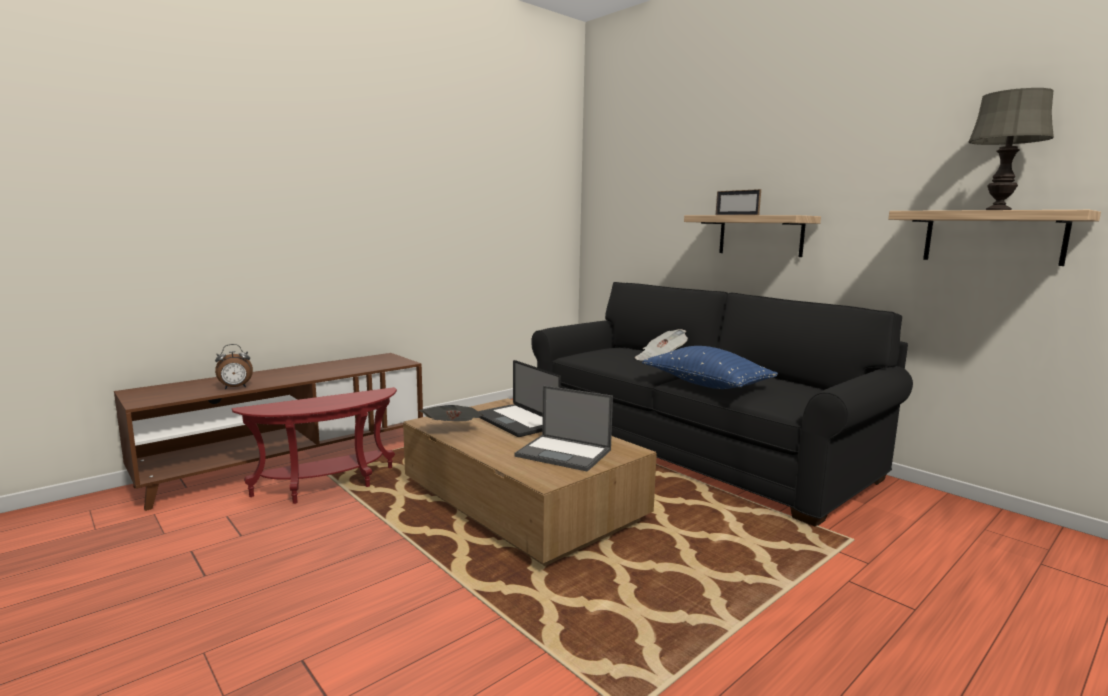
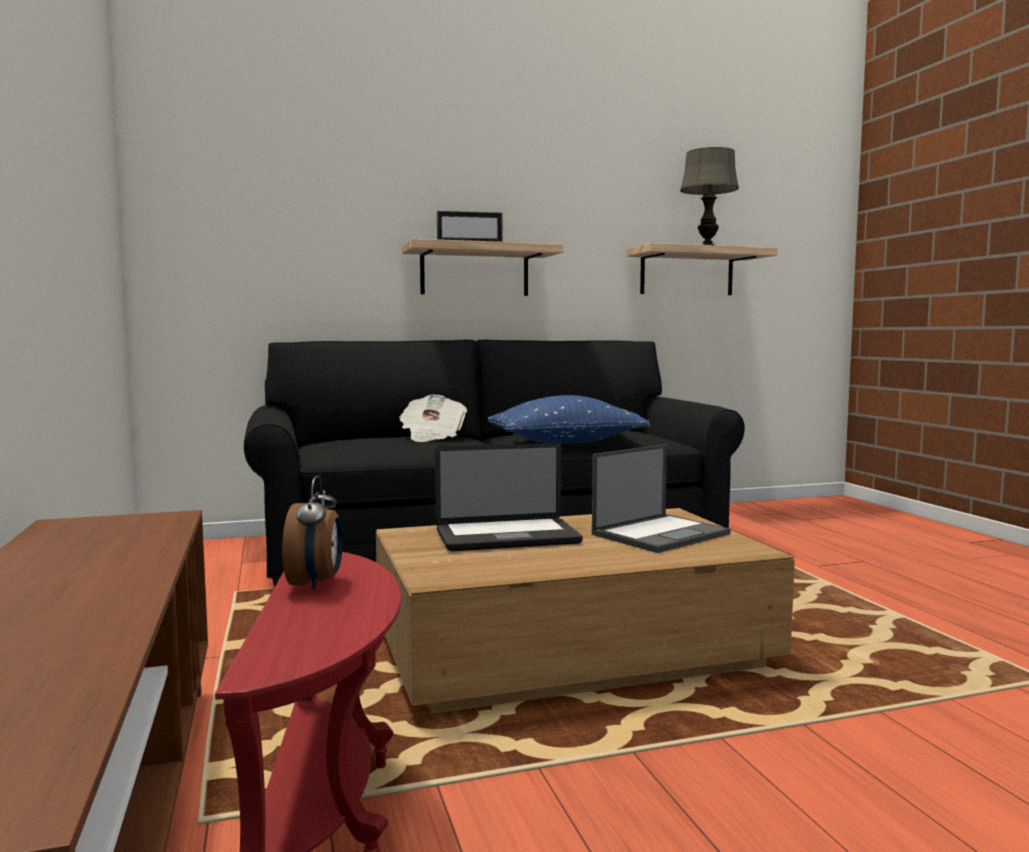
camera: 65 degrees left, 5 degrees down
(235, 388) = (86, 657): alarm clock -> alarm clock (316, 584)
(453, 430) = (509, 569): newspaper -> none

